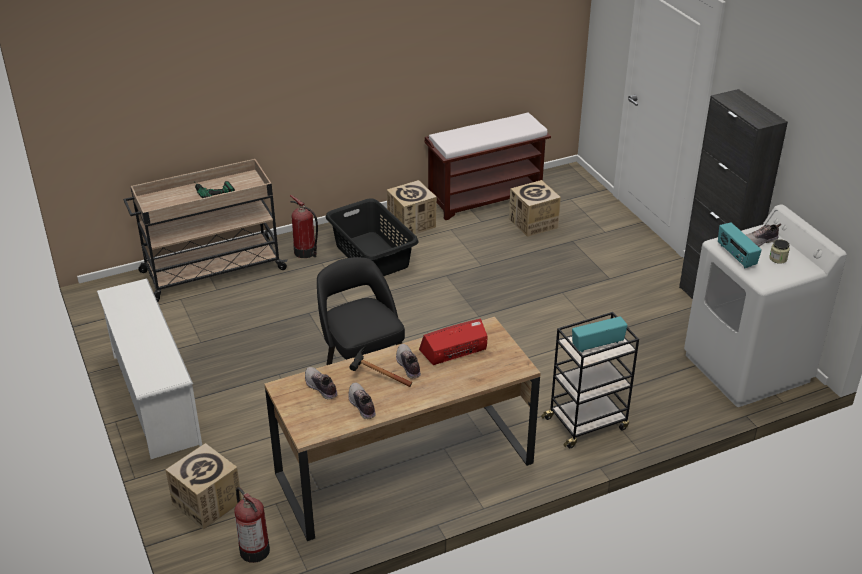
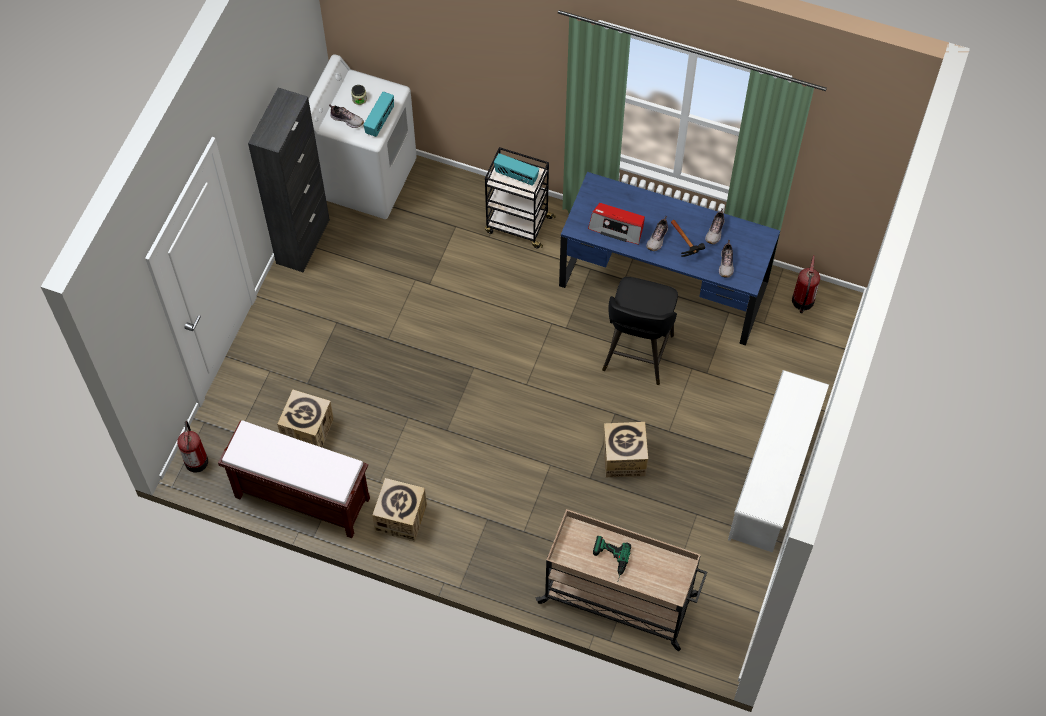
camera: 135 degrees left, 25 degrees up
(207, 502) = (804, 357): cardboard box -> cardboard box (624, 458)
(306, 252) = (523, 556): fire extinguisher -> fire extinguisher (196, 460)
(371, 256) = (477, 504): black laundry basket -> none
(404, 468) = (663, 284): brown desk -> blue desk

